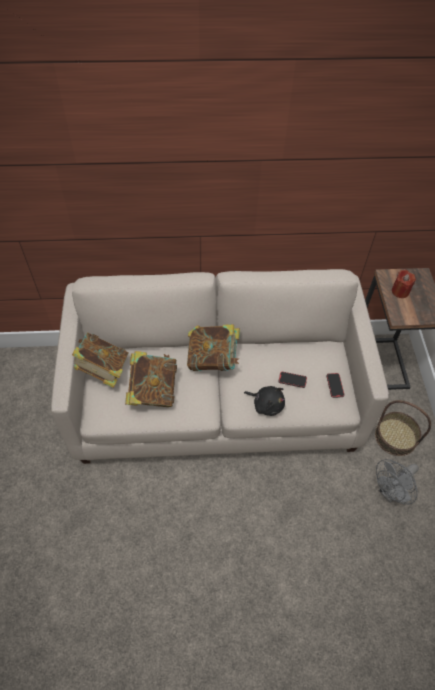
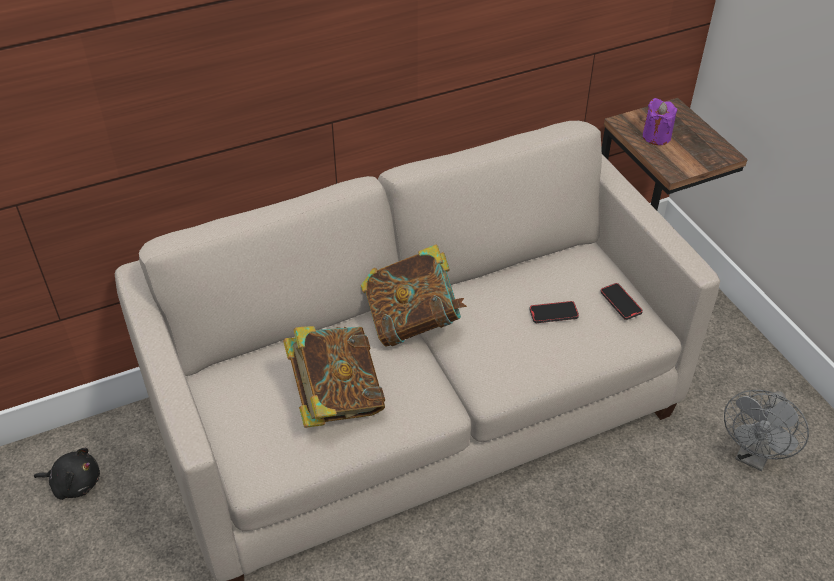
camera: 20 degrees left, 10 degrees down
(102, 370) = (230, 395): book -> none
(266, 404) = (532, 361): black plush toy -> black plush toy (74, 483)
(395, 436) = (719, 374): basket -> none
(400, 291) = (656, 136): red candle -> purple candle

